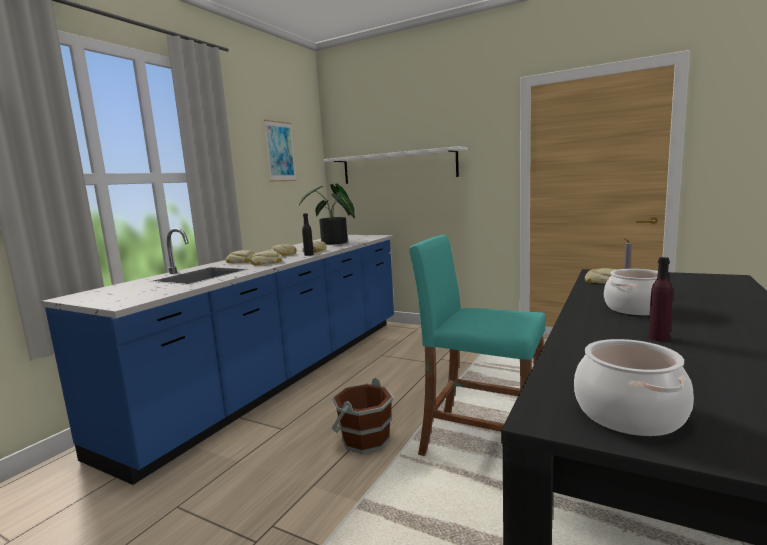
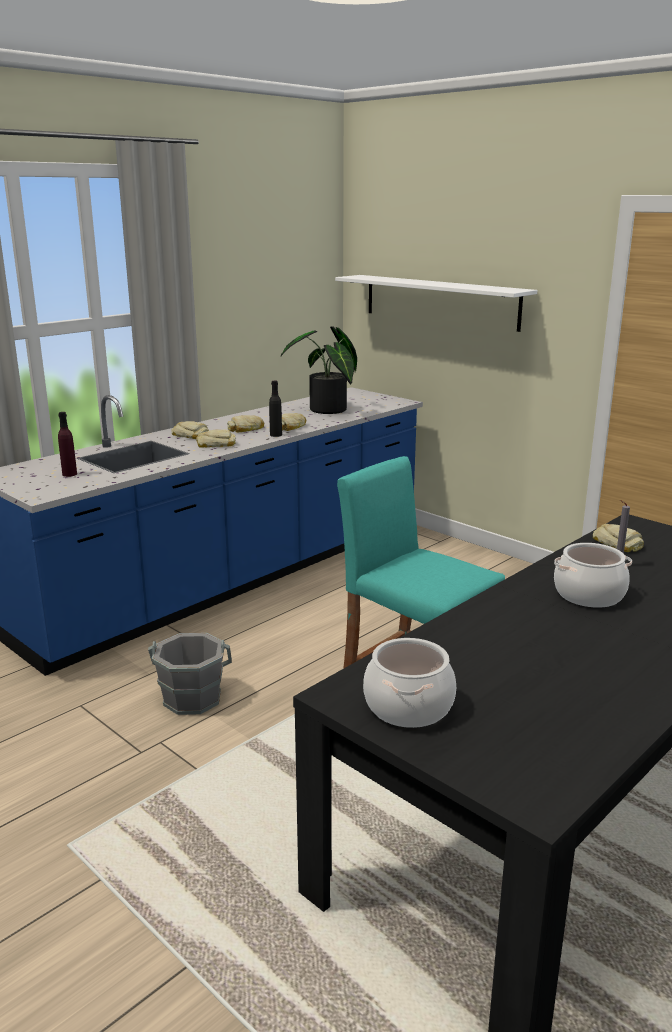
camera: 15 degrees right, 10 degrees up
(280, 151) = (270, 268): picture -> none
(286, 474) = (192, 697): none -> grey bucket
(364, 439) = (289, 678): brown bucket -> none
(658, 338) = (552, 638): purple bottle -> purple bottle (69, 474)

